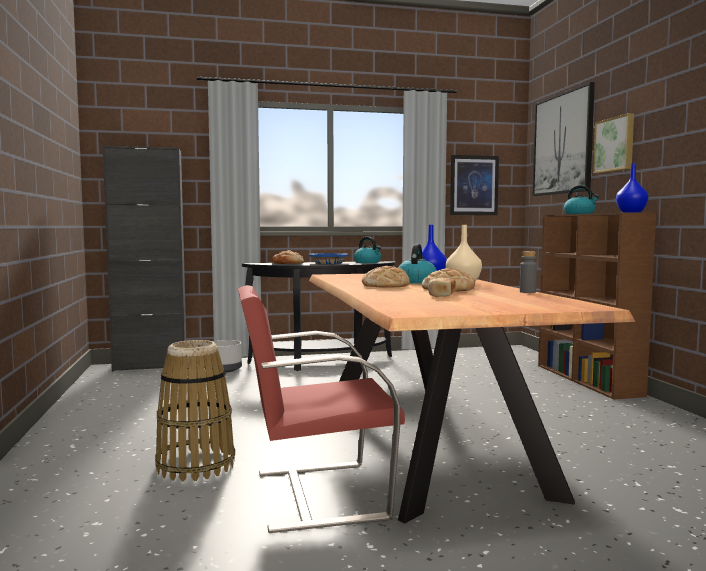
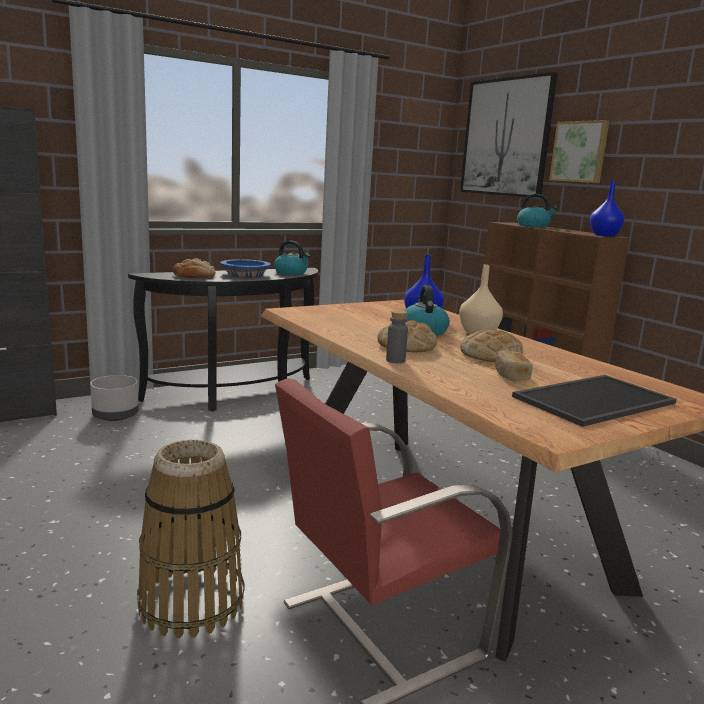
camera: 20 degrees left, 10 degrees up
(473, 185) = (397, 175): picture -> none
(486, 304) = (593, 399): none -> tray
(527, 292) = (581, 359): grey bottle -> grey bottle (395, 360)

